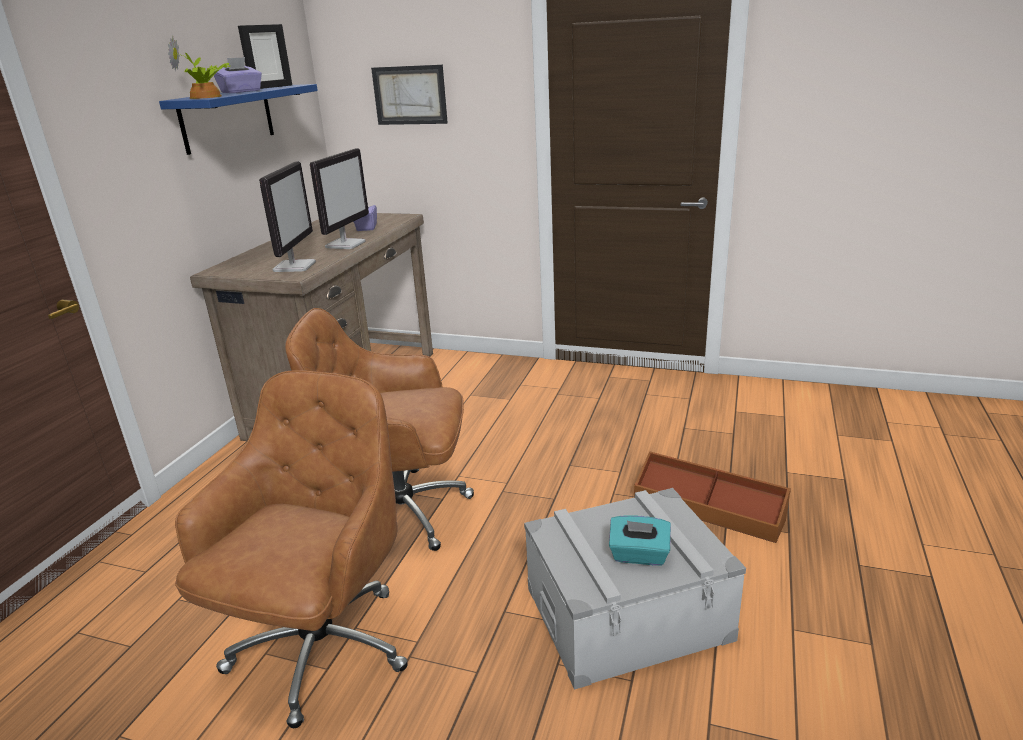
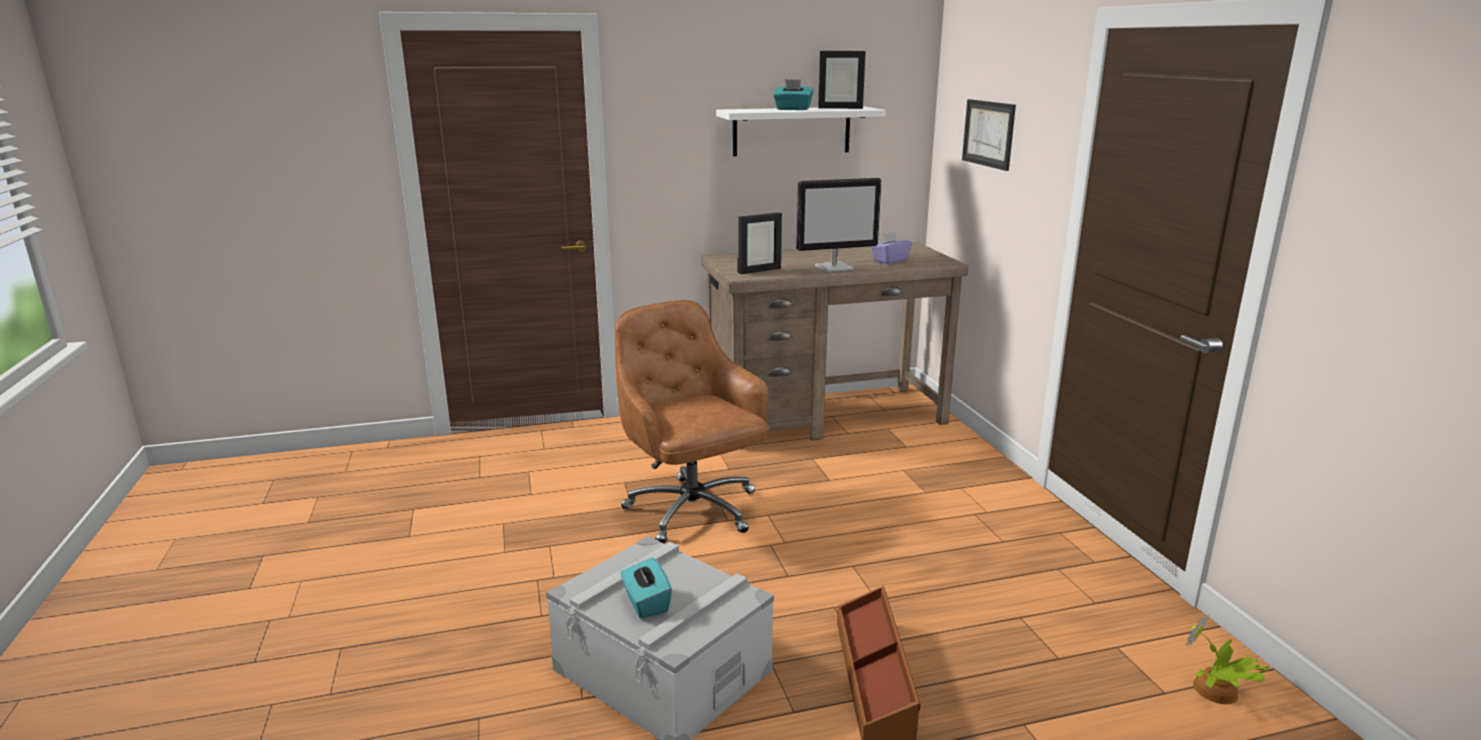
camera: 55 degrees right, 5 degrees down
(207, 97) = (743, 111): potted plant -> potted plant (1216, 692)
(227, 118) = (792, 131): blue shelf -> white shelf
(241, 92) = (792, 109): purple tissue box -> turquoise tissue box
(294, 266) = (759, 270): monitor -> picture frame
(322, 647) = (522, 541): brown office chair -> none

